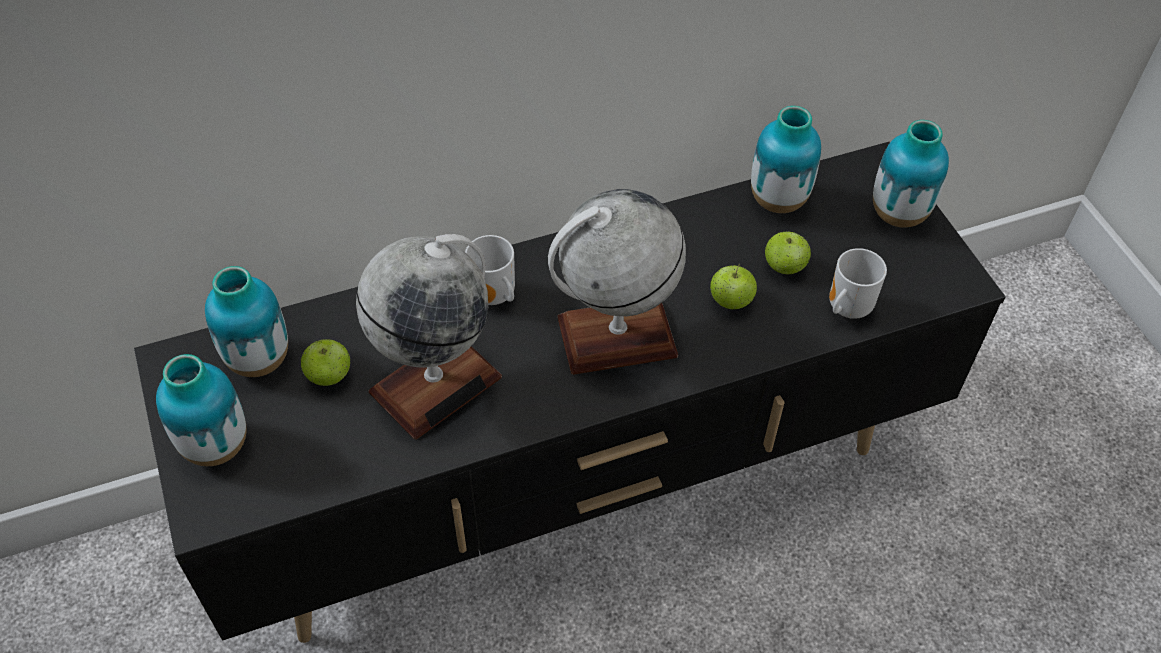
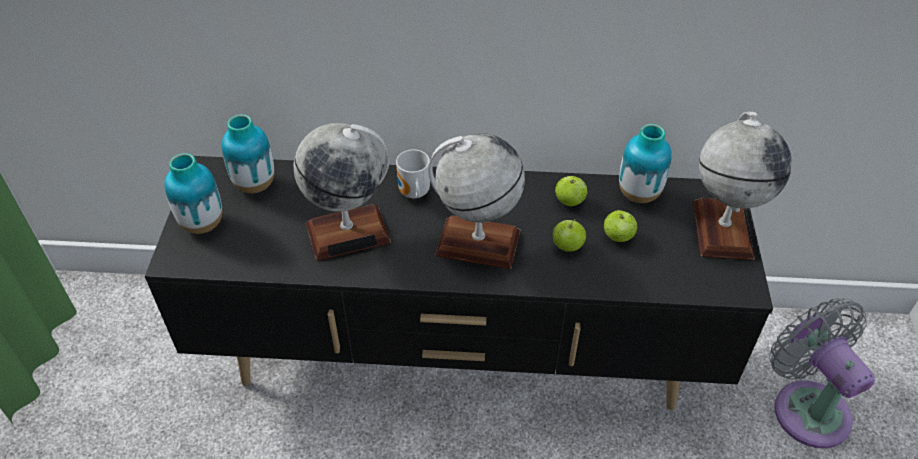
camera: 25 degrees right, 5 degrees down
(329, 376) = (289, 207): apple -> apple (569, 202)
(845, 308) = (646, 277): mug -> none
(898, 214) = (722, 229): vase -> globe
(1008, 391) = (806, 407): none -> grey fan

